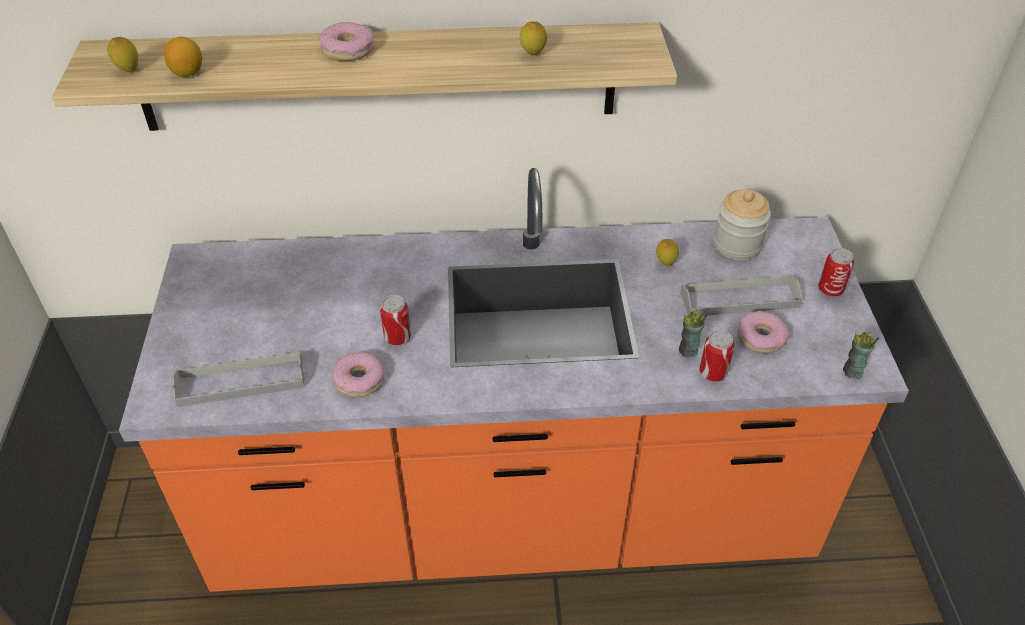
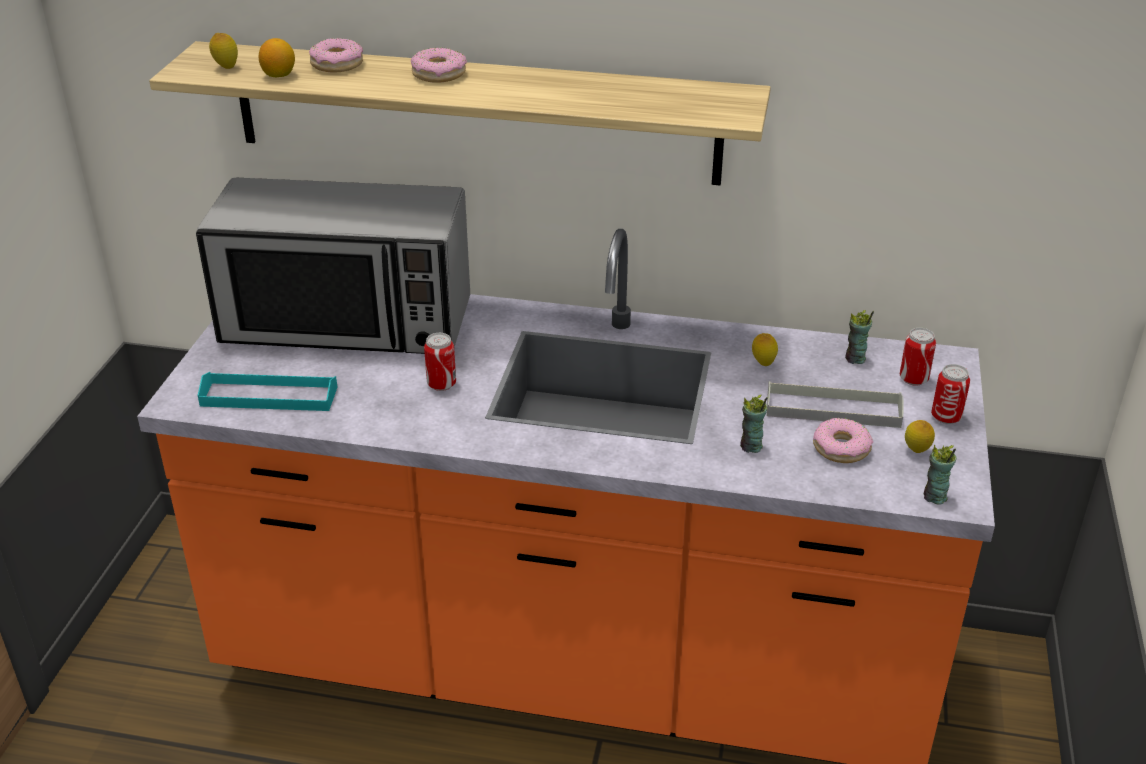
camera: 15 degrees right, 10 degrees down
(241, 382) = (269, 396): grey tray -> turquoise tray
(285, 285) = (347, 322): none -> microwave
(358, 380) = (386, 414): donut -> donut (337, 64)
(532, 55) = (620, 97): lemon -> lemon (916, 452)
(712, 373) = (769, 471): can -> can (913, 379)
(737, 245) = (855, 359): jar -> cup

